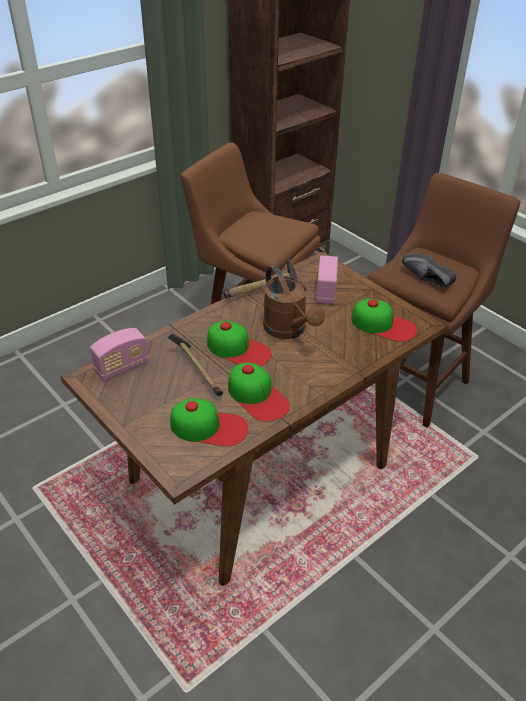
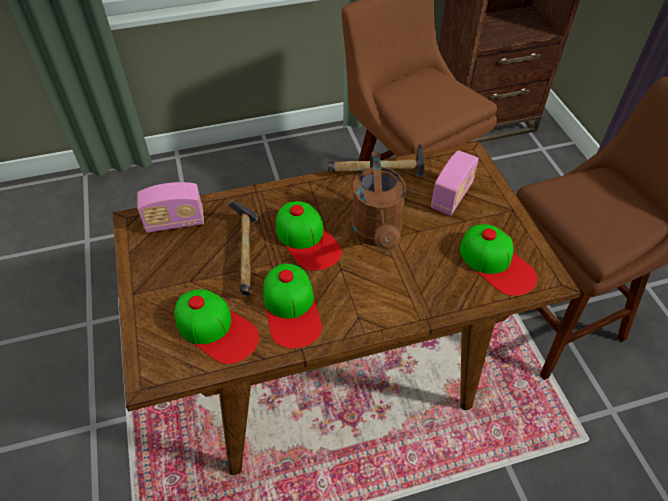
camera: 25 degrees right, 10 degrees up
(425, 280) = (588, 217): black shoe -> none

